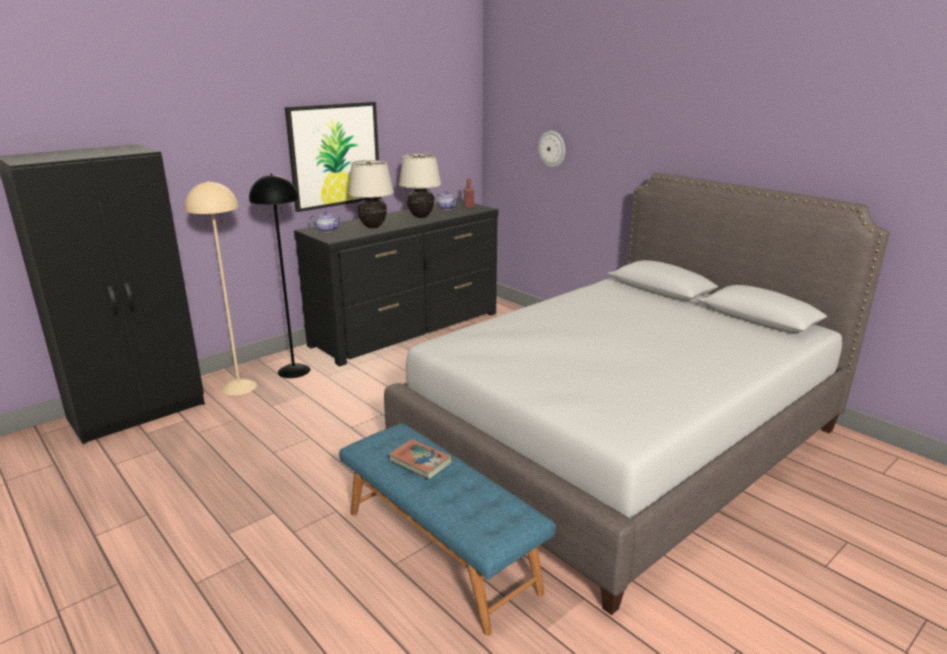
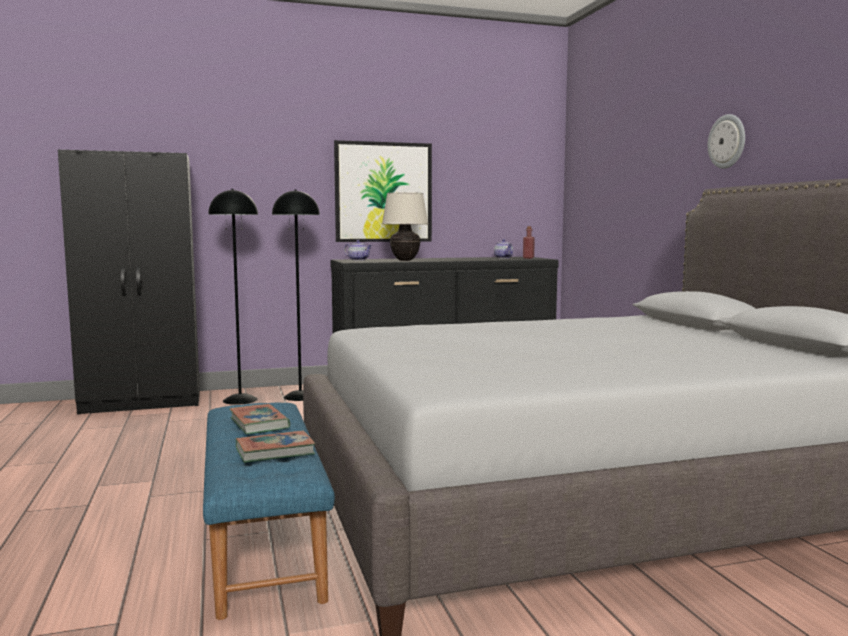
camera: 25 degrees right, 15 degrees down
(239, 387) = (240, 400): beige floor lamp -> black floor lamp
(420, 216) = (465, 259): beige table lamp -> none
(478, 496) = (275, 451): none -> book
(552, 149) = (619, 190): wall clock -> wall clock (727, 141)

